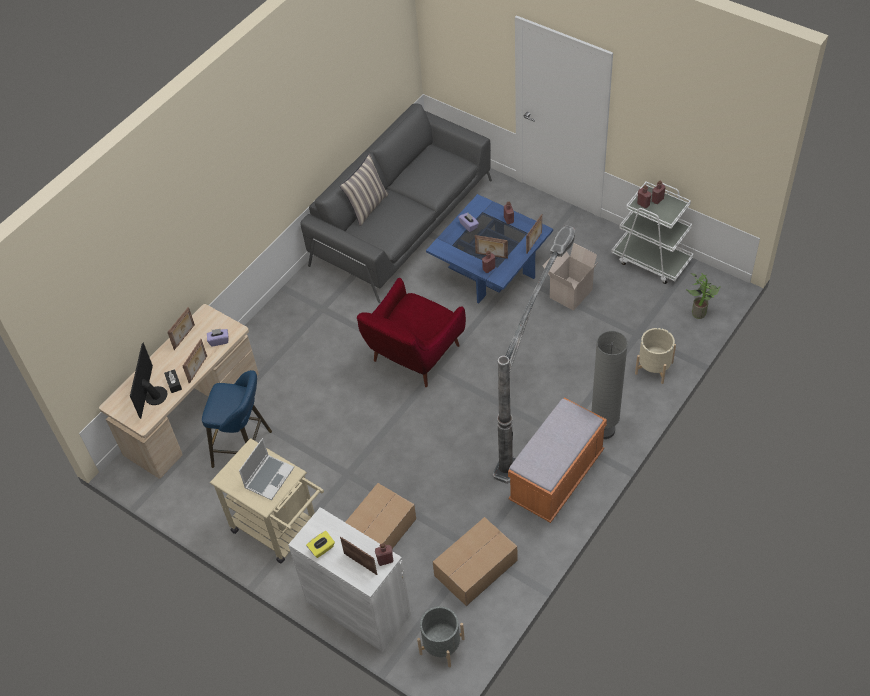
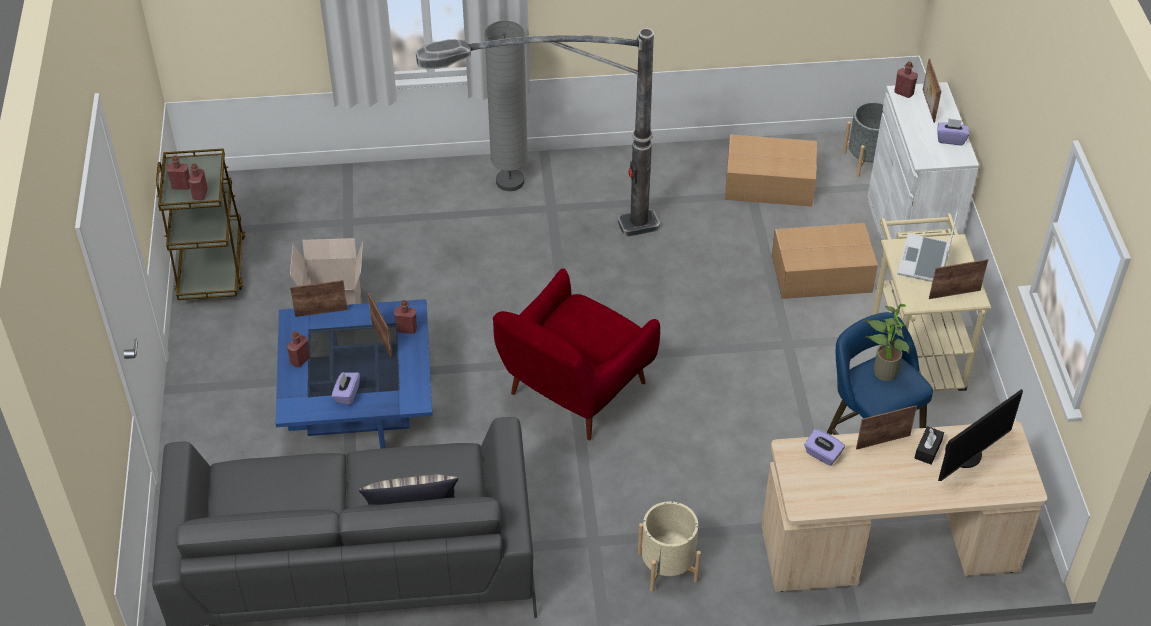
camera: 135 degrees left, 5 degrees down
(184, 337) = (859, 496): picture frame -> picture frame (954, 293)
(269, 477) = (925, 261): laptop -> laptop turned 60 degrees counterclockwise
(322, 549) = (951, 139): yellow tissue box -> purple tissue box
(413, 356) = (573, 392): red armchair -> red armchair turned 135 degrees clockwise
(556, 477) = (605, 184): orange bench -> none
(651, 260) = (212, 267): white cart -> brown cart
(654, 368) = (386, 186): beige planter -> beige planter (667, 566)
(700, 312) = (266, 189): potted plant -> potted plant (881, 372)

